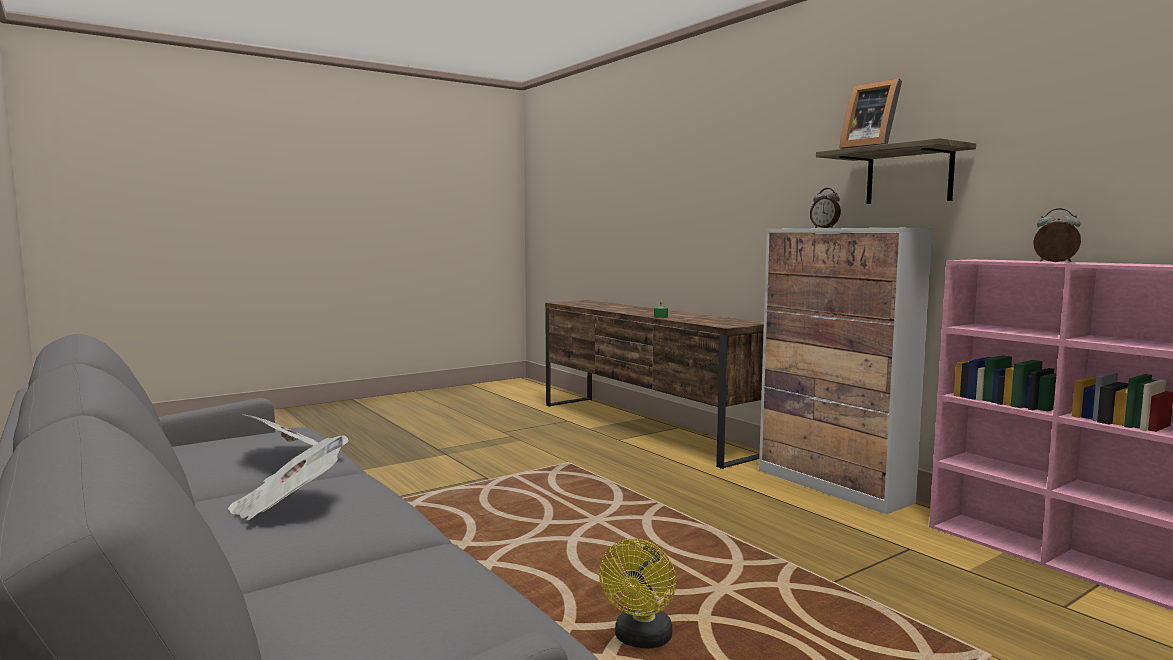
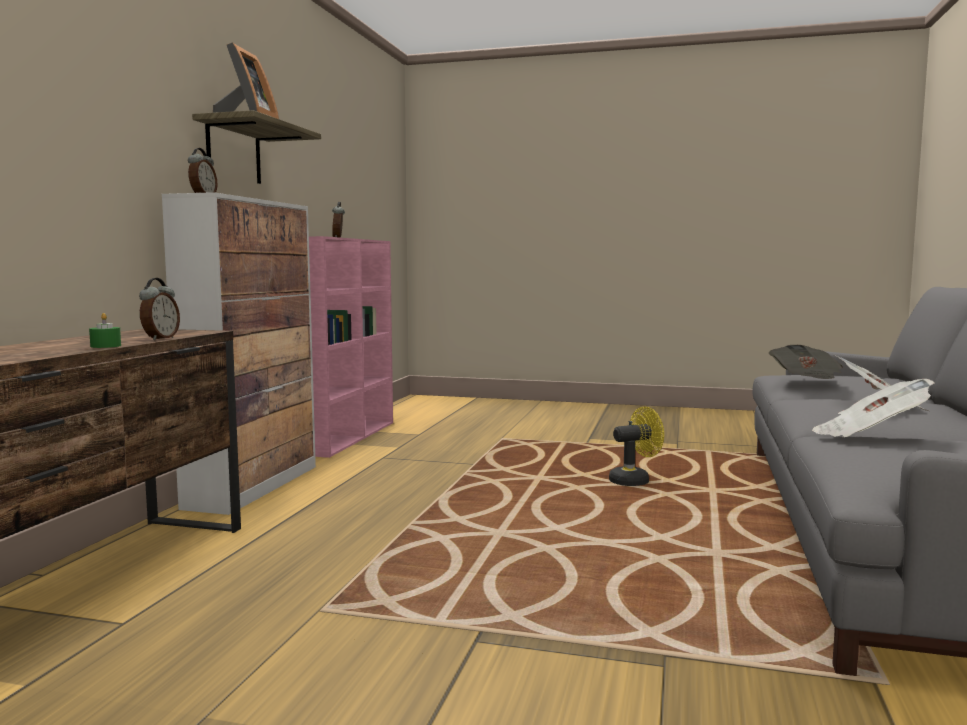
camera: 130 degrees left, 0 degrees up
(425, 565) = (806, 382): none -> newspaper
(686, 321) = (160, 339): none -> alarm clock

